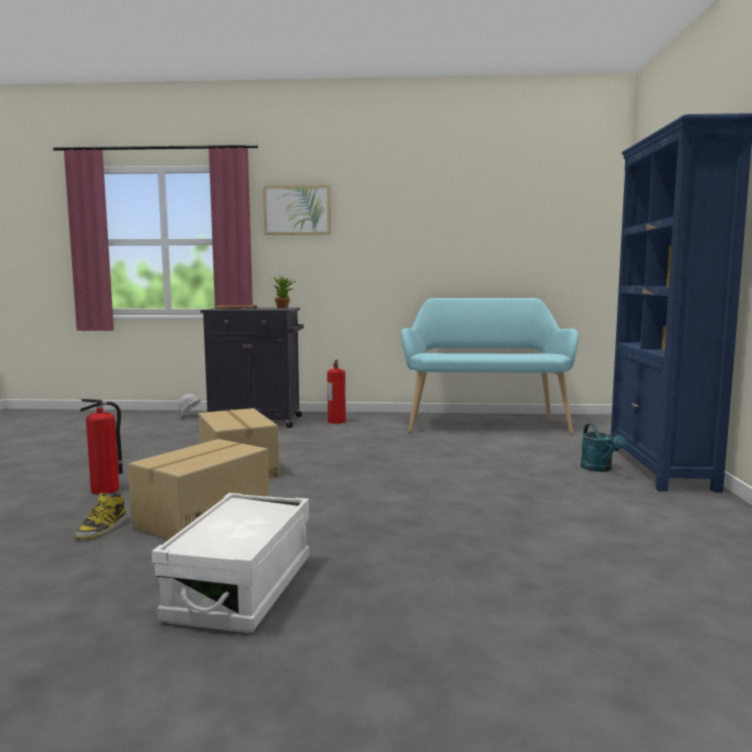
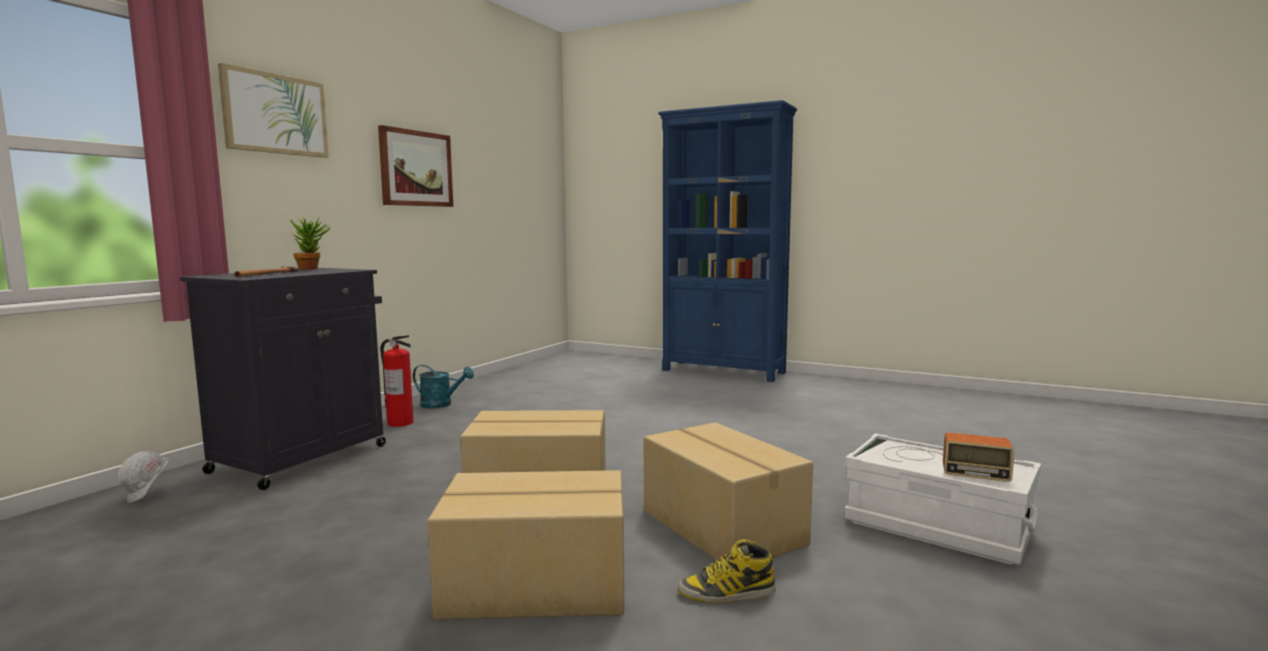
camera: 65 degrees left, 0 degrees up
(102, 529) = (726, 593): boot -> boot turned 135 degrees clockwise
(106, 490) = (536, 586): fire extinguisher -> cardboard box
(237, 524) = (940, 463): none -> radio
(412, 236) = (416, 168): none -> picture
(485, 424) = (528, 380): turquoise bench -> none
(599, 469) = (710, 382): turquoise watering can -> turquoise watering can (441, 405)

